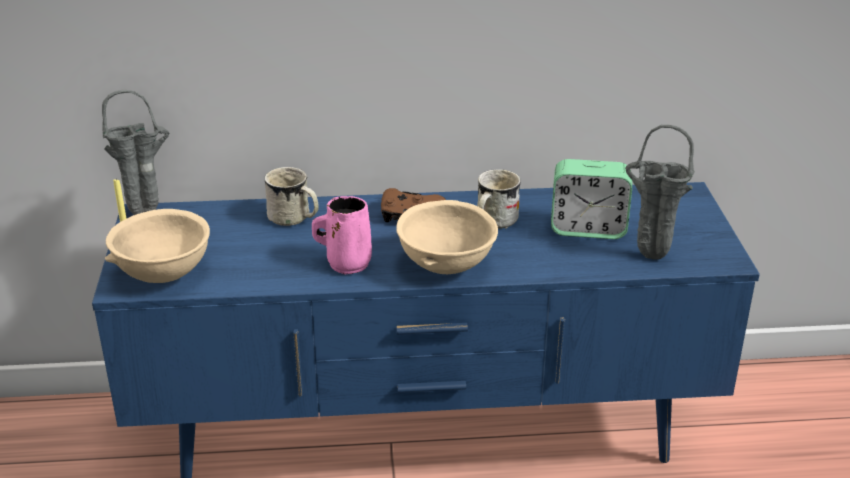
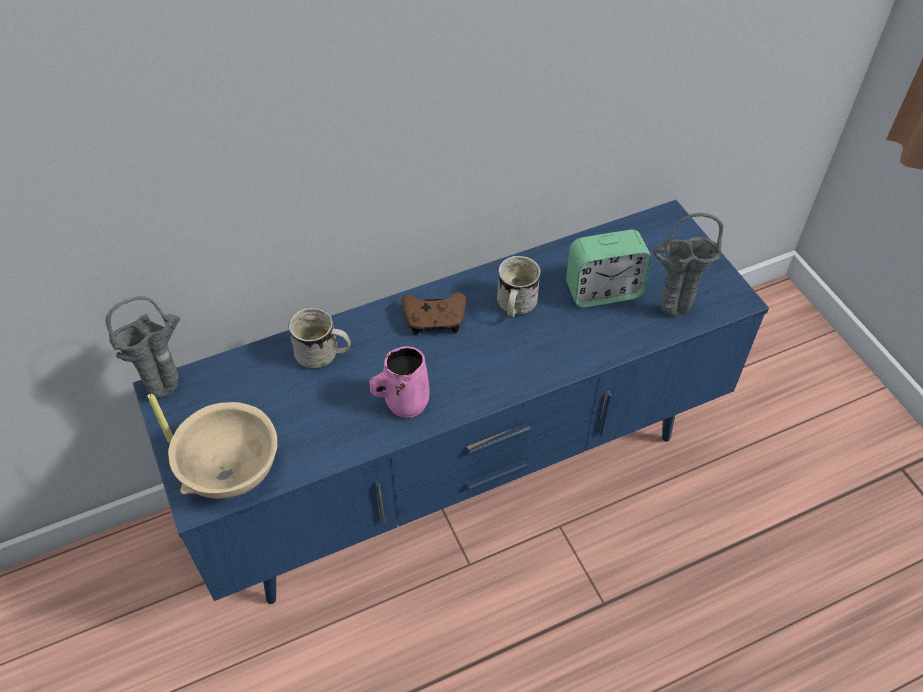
camera: 20 degrees left, 20 degrees up
(448, 266) = (501, 378): beige bowl -> none

